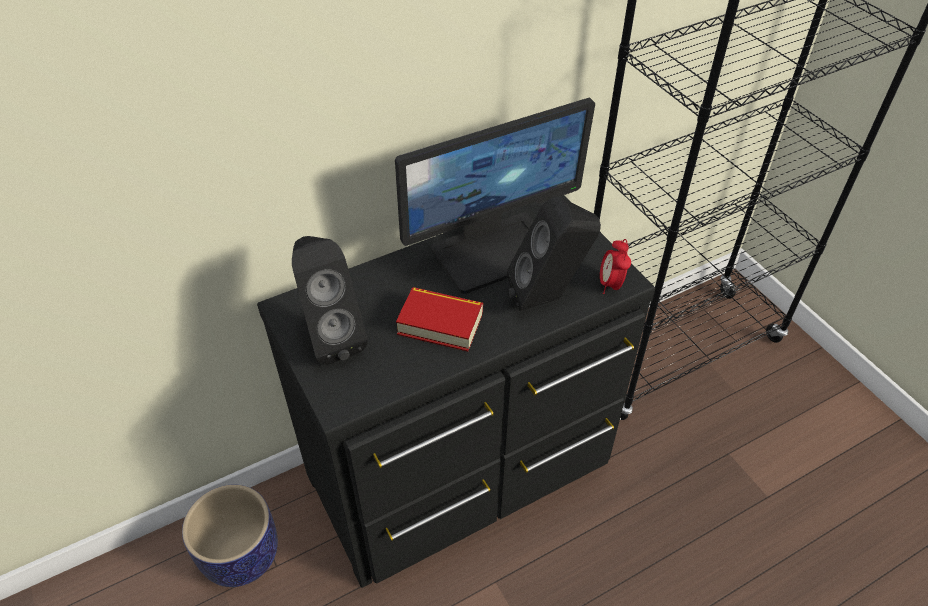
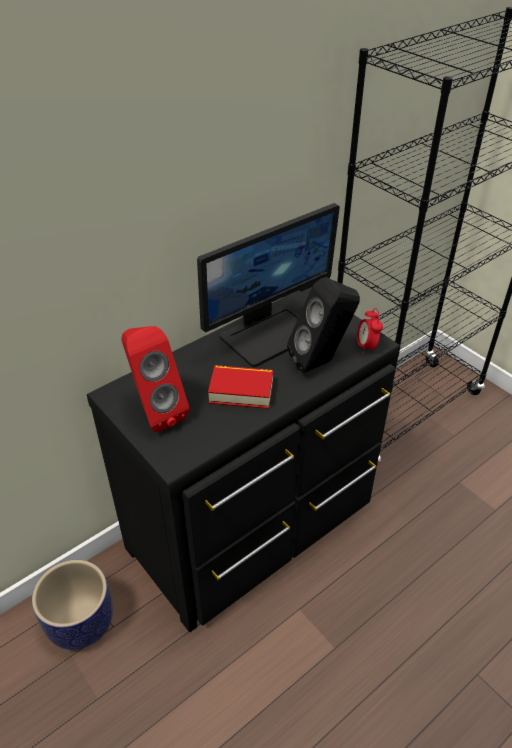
camera: 10 degrees left, 5 degrees down
(331, 337) = (155, 412): black speaker -> red speaker

